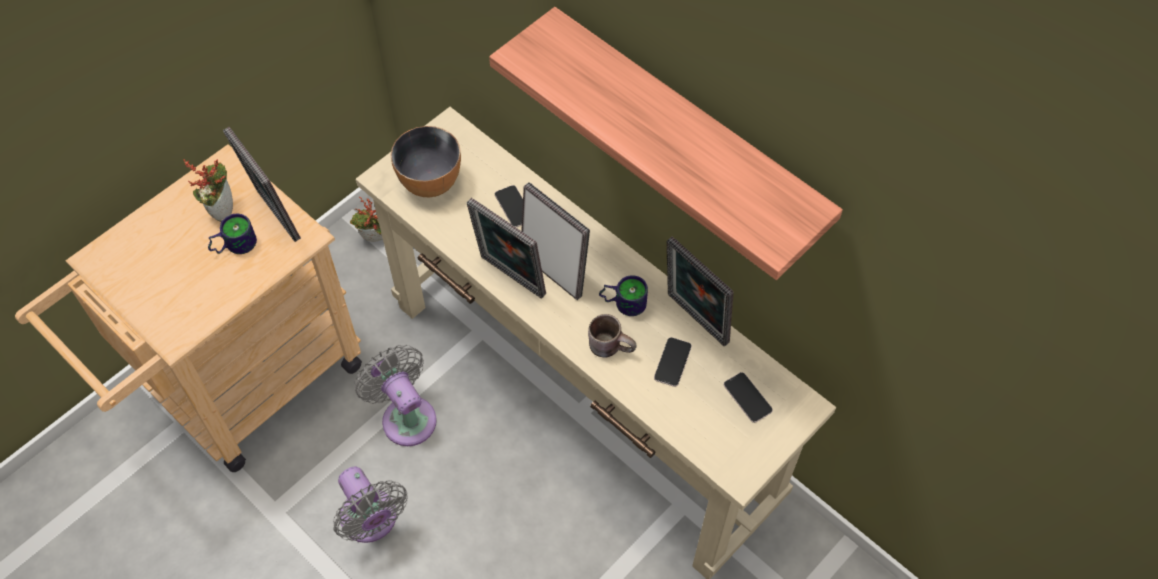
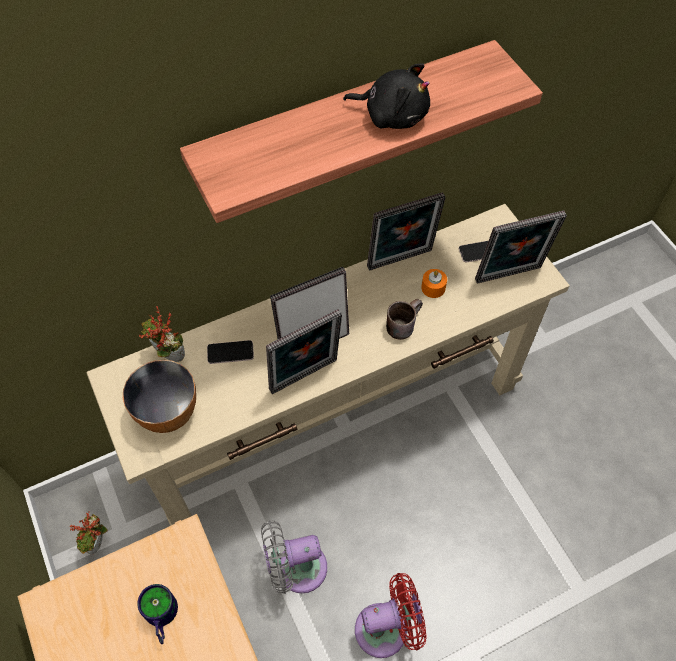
camera: 70 degrees left, 0 degrees up
(221, 210) = (106, 622): potted plant -> potted plant (168, 357)
(274, 216) = (144, 567): picture frame -> picture frame (509, 277)
(371, 521) = (387, 629): grey fan -> red fan
(623, 301) = (363, 302): mug -> none
(672, 362) = (433, 288): phone -> orange candle
(674, 148) = (392, 115): none -> black plush toy

